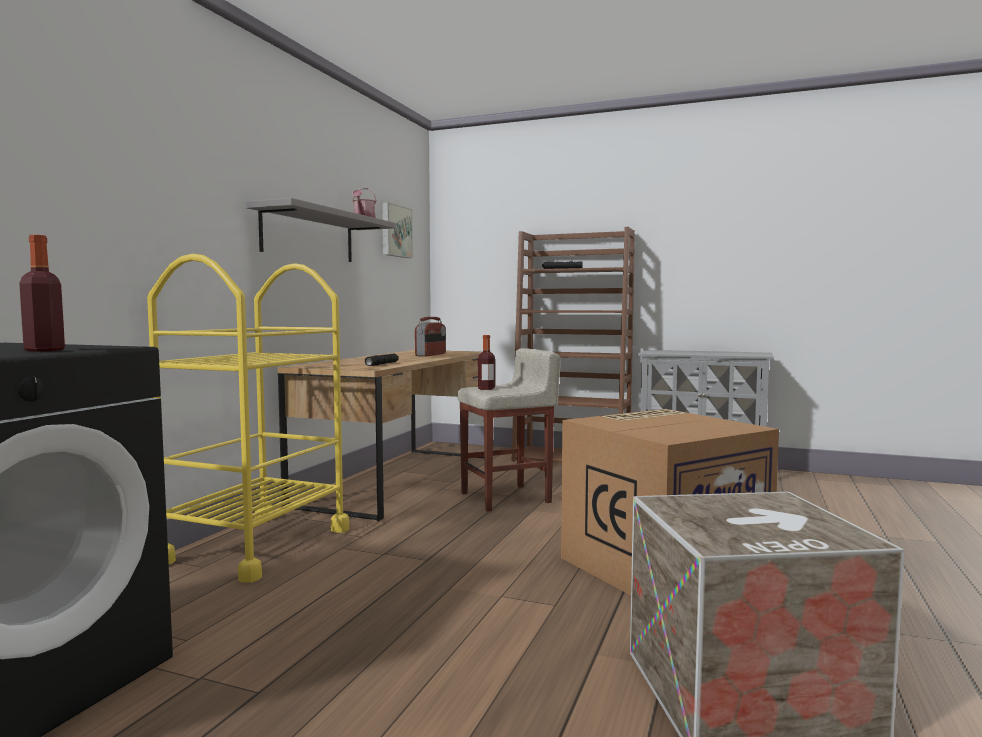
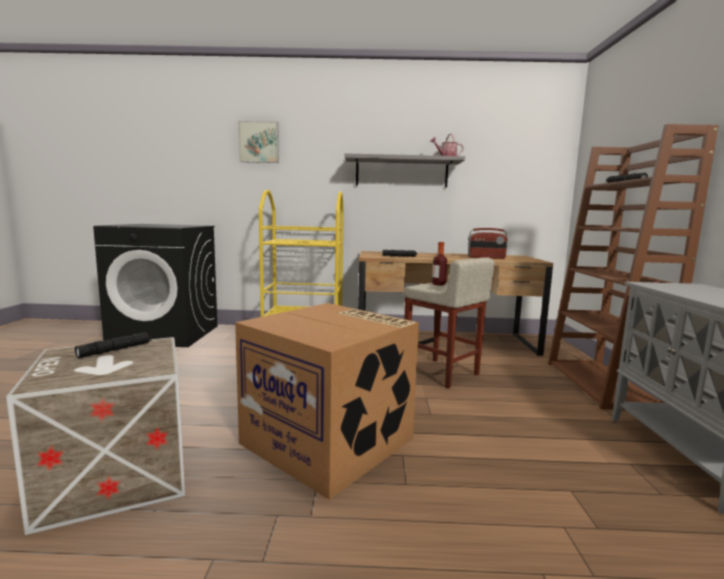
camera: 70 degrees right, 5 degrees up
(44, 350) = (156, 226): bottle -> none
(395, 231) = (512, 160): picture -> picture (259, 142)
(704, 518) = (115, 350): none -> black flashlight

